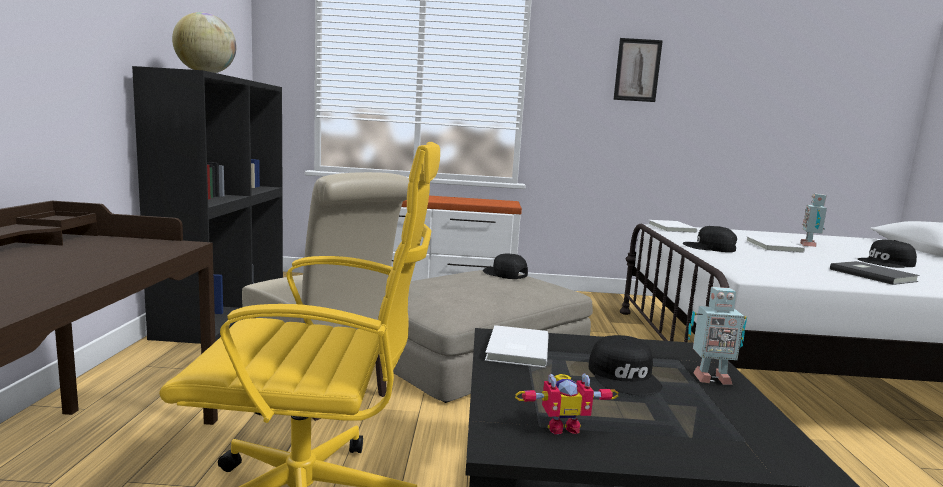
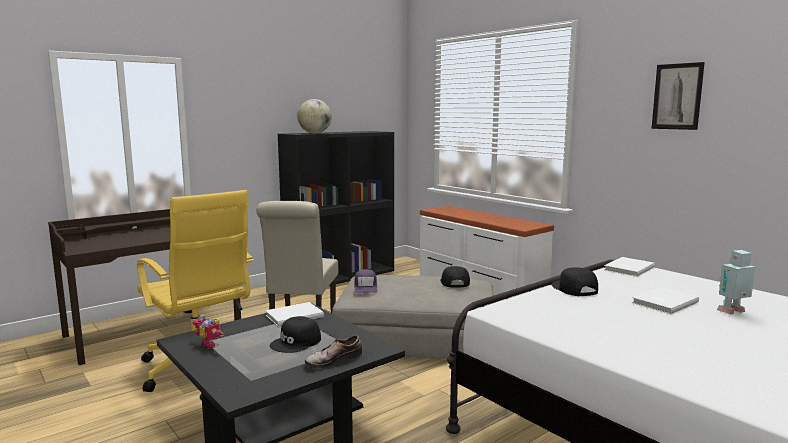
camera: 50 degrees right, 0 degrees up
(441, 298) = (365, 287): none -> purple cap
(709, 378) = (332, 360): toy robot -> shoe
(872, 275) = (635, 343): grey book -> none
(887, 263) = (740, 345): black cap -> none

